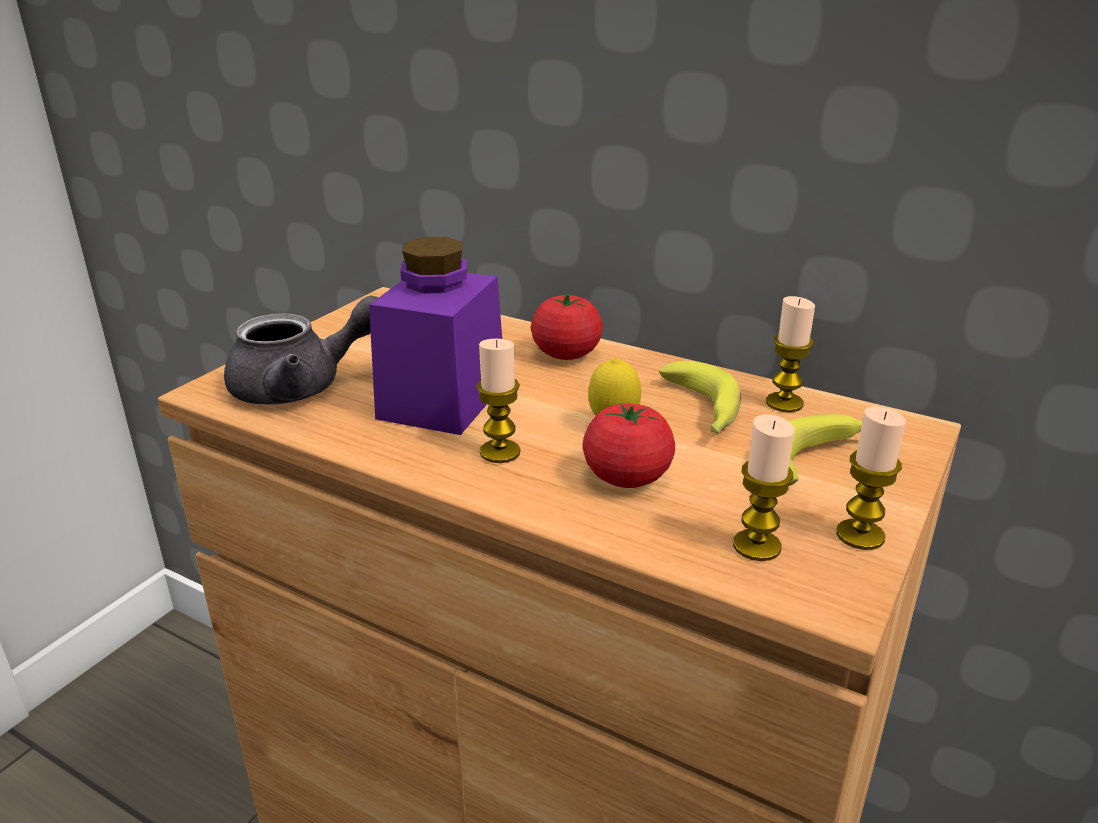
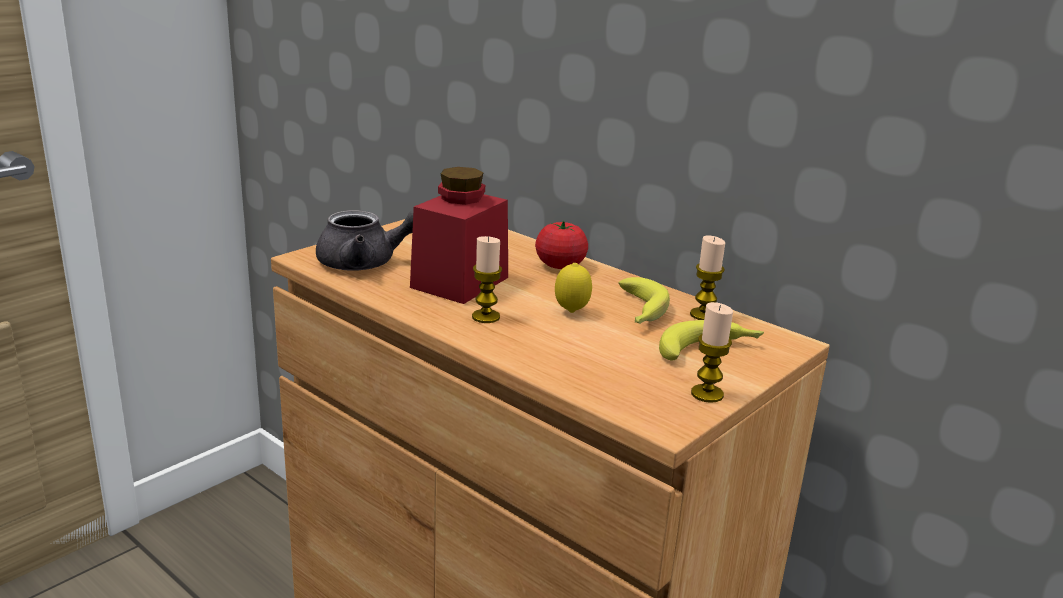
camera: 10 degrees right, 5 degrees down
(442, 400) = (460, 282): purple jar -> red jar
(627, 477) = (565, 342): tomato -> none
(756, 546) = (632, 389): candle -> none

